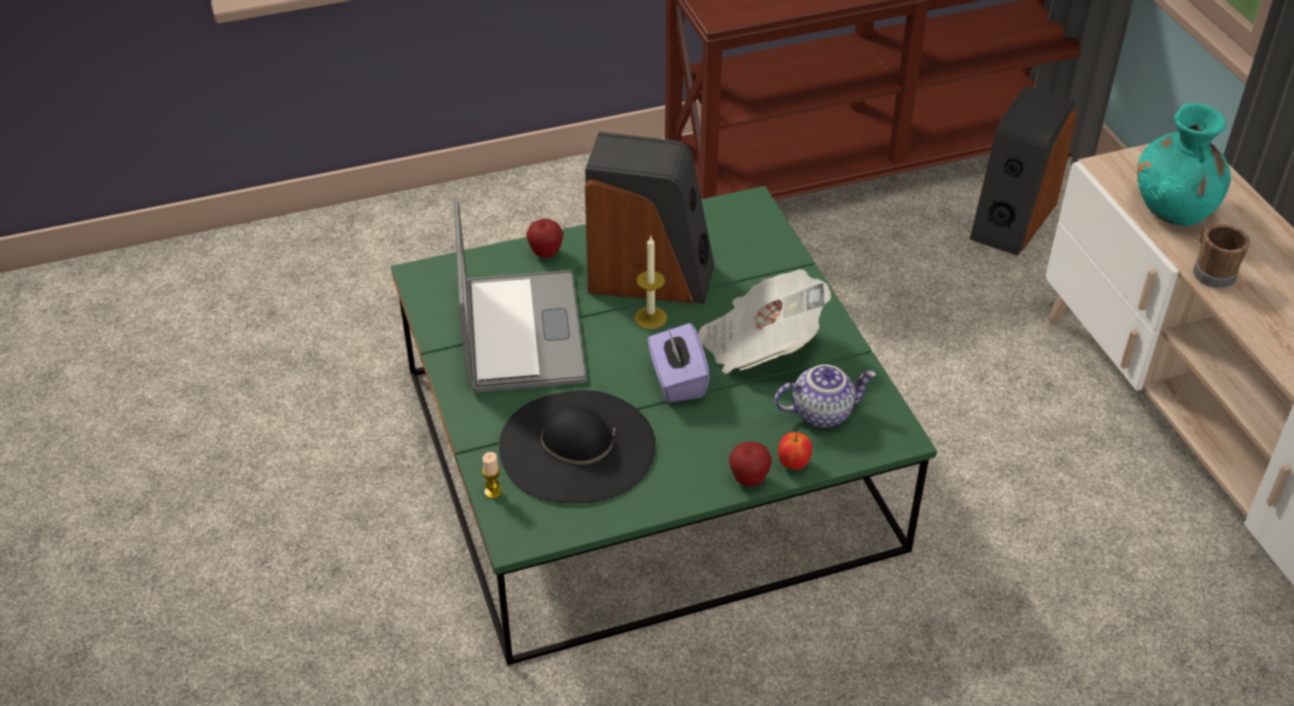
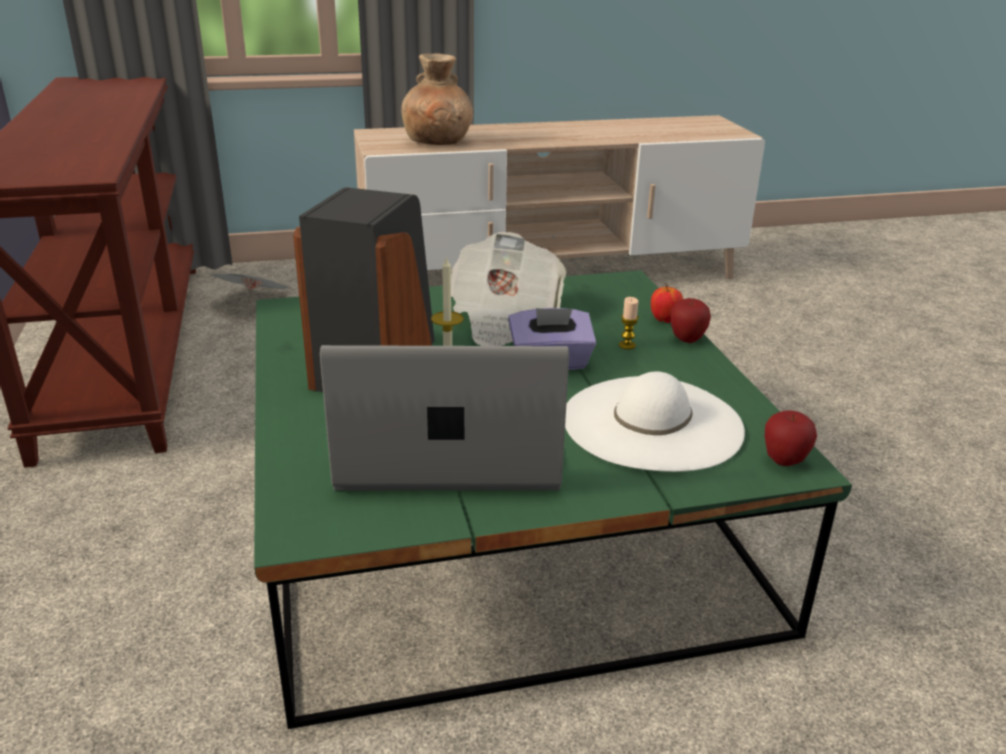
camera: 85 degrees left, 15 degrees down
(493, 492) = (734, 481): candle -> candle (627, 345)
(546, 254) = (301, 428): apple -> apple (784, 461)
(577, 446) = (652, 423): black hat -> white hat
(822, 411) = (597, 303): teapot -> none
(1011, 219) = (255, 303): speaker -> newspaper
(1174, 208) = (438, 142): turquoise vase -> brown vase
(1211, 271) = (509, 143): brown mug -> none

